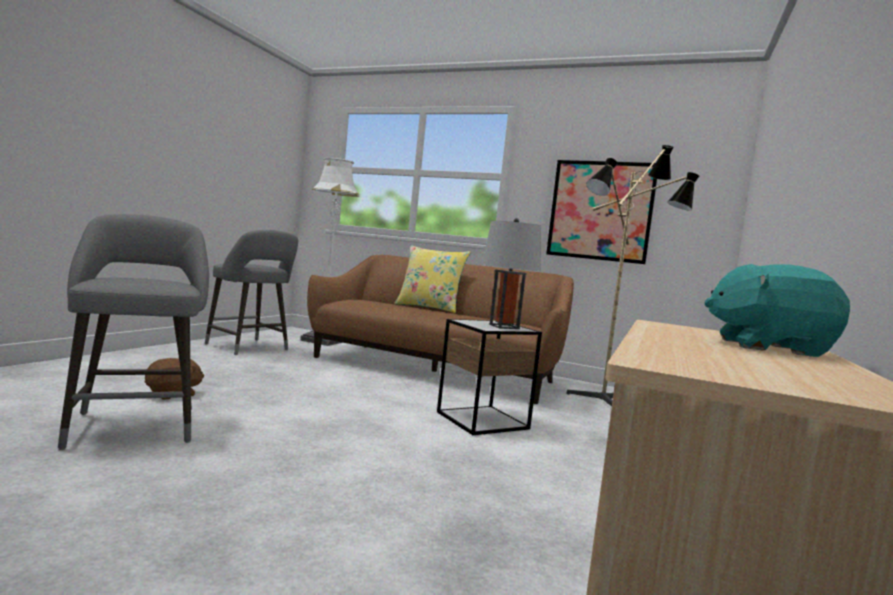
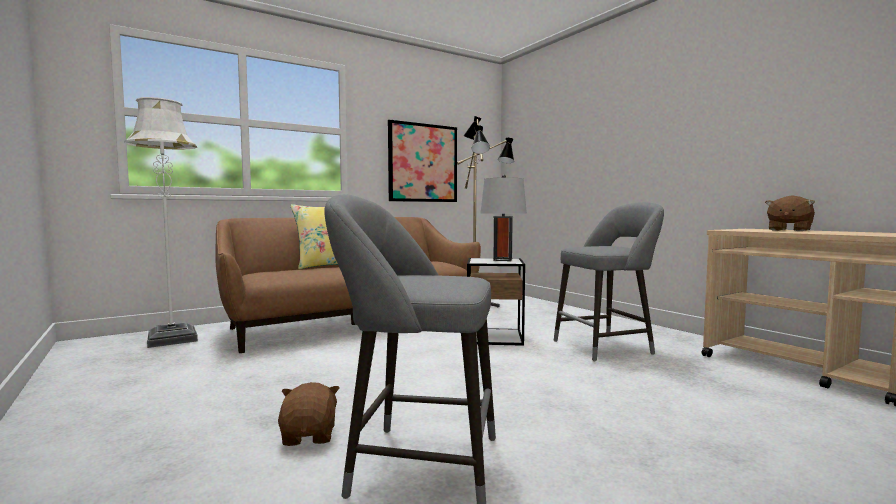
camera: 55 degrees left, 0 degrees up
(249, 348) = (139, 375): grey stool -> grey stool (606, 347)
(768, 347) = (788, 230): turquoise plush toy -> brown plush toy

